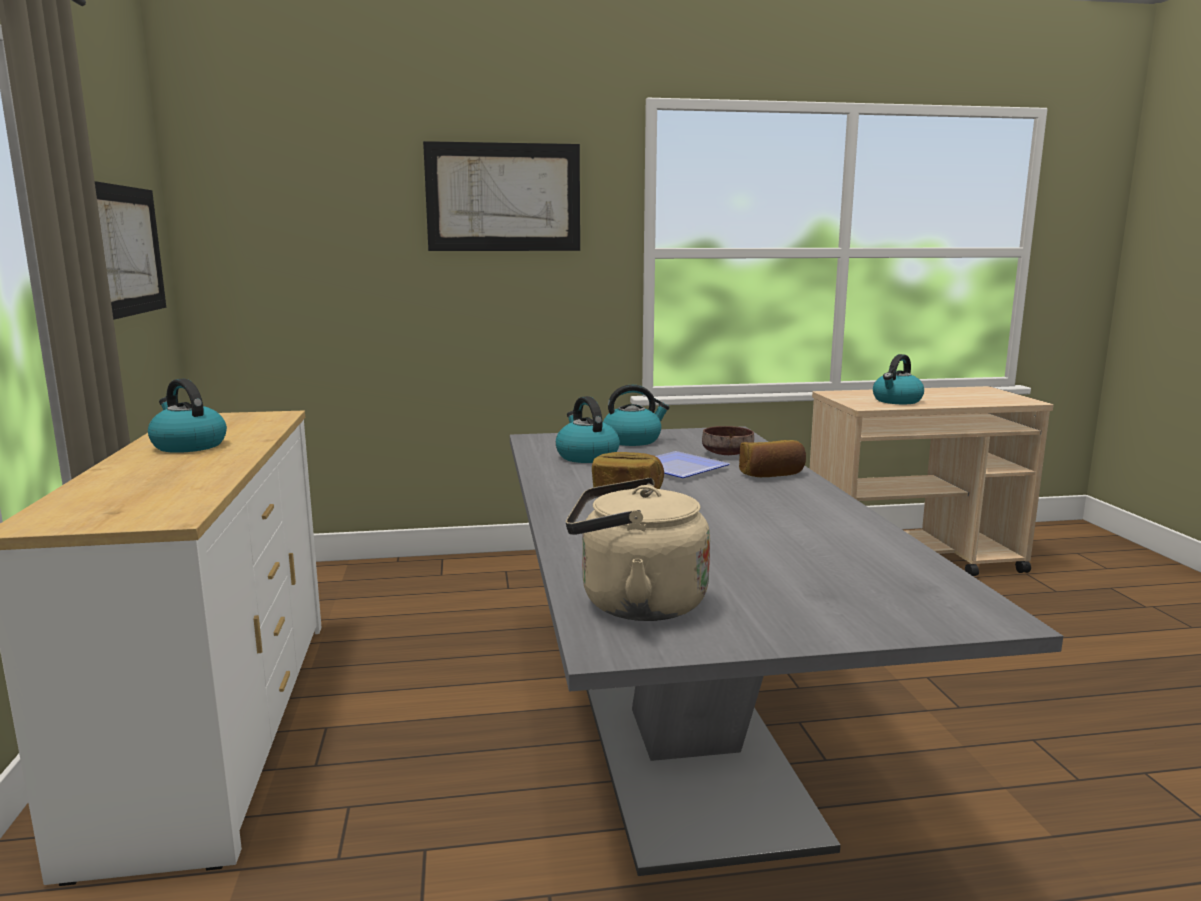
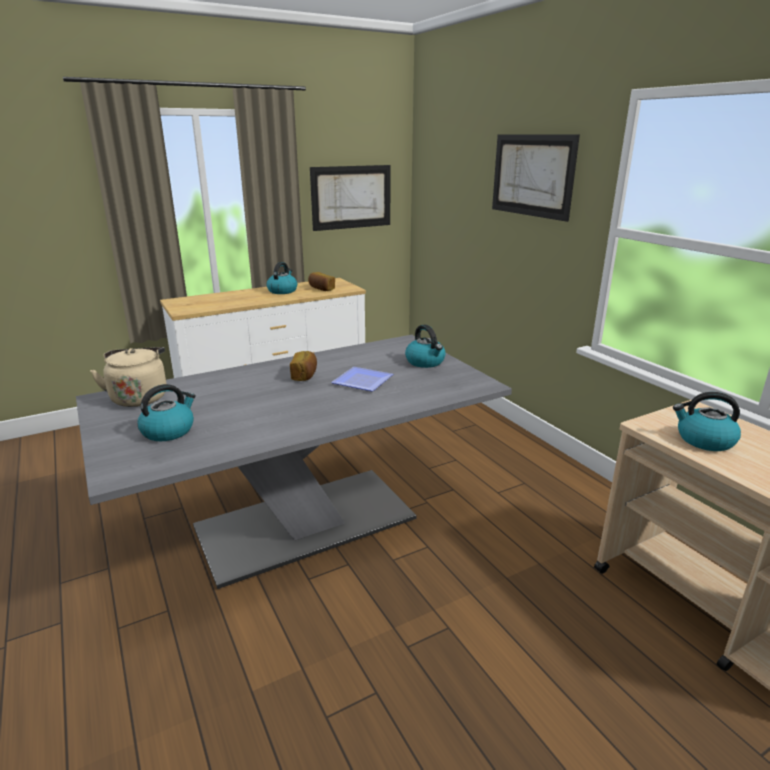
camera: 70 degrees right, 10 degrees up
(586, 456) = (374, 357): kettle -> kettle (169, 431)
(727, 454) = (414, 390): brown bowl -> none
(772, 475) = (367, 407): bread -> bread (321, 289)

